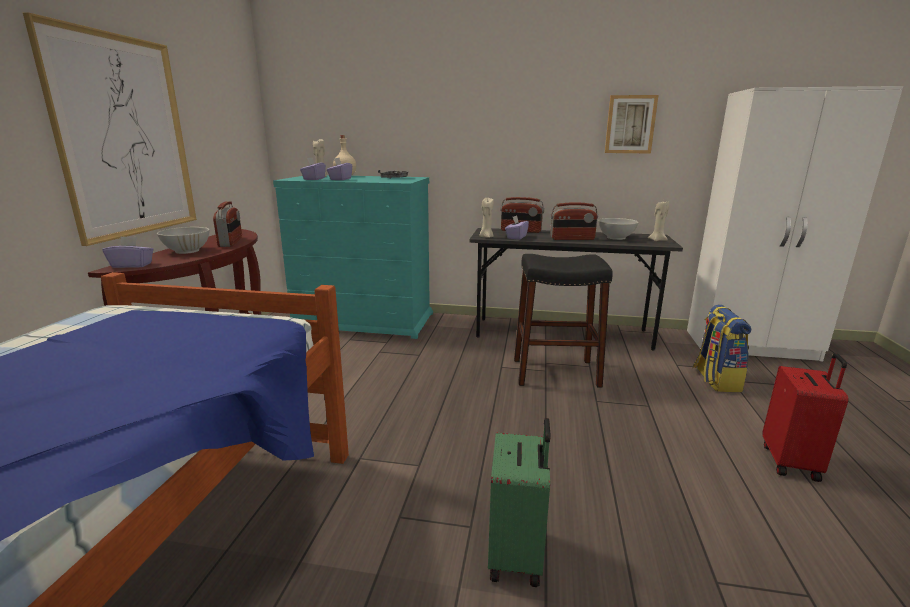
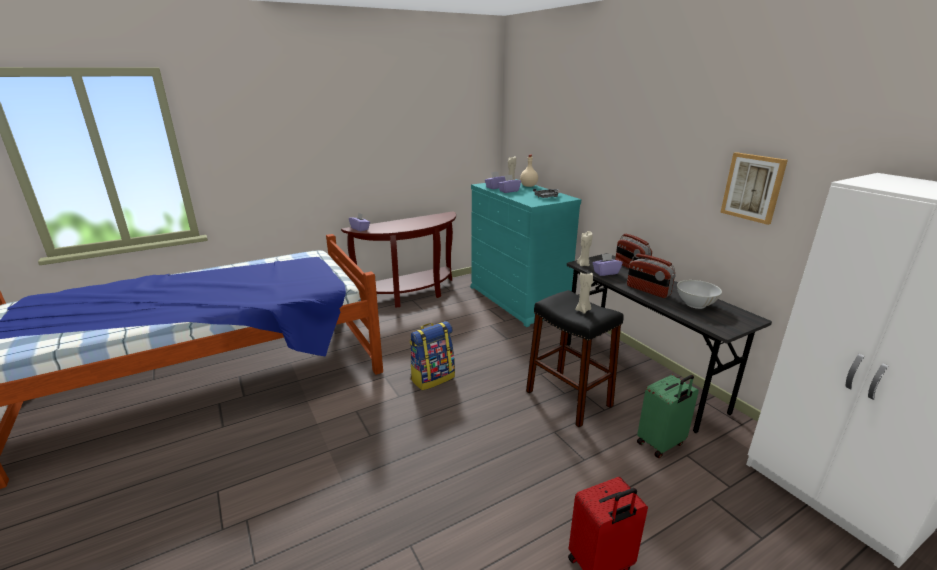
camera: 50 degrees right, 5 degrees up
(125, 137) = (377, 157): picture -> none
(187, 251) = (396, 225): white bowl -> none
(231, 242) = (426, 223): radio -> none
(517, 555) = (363, 460): green suitcase -> green suitcase (661, 444)
(657, 240) = (730, 322): beige candle -> beige candle (583, 310)
(715, 380) = (694, 487): backpack -> backpack (432, 378)

